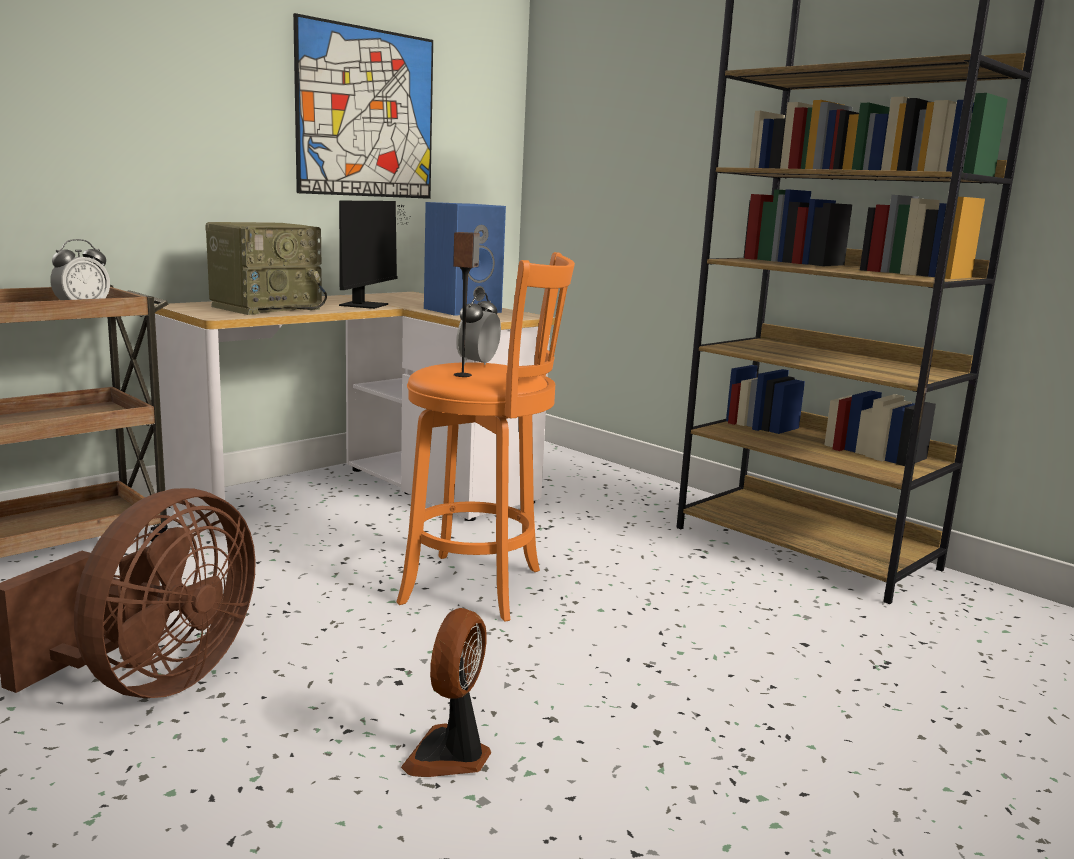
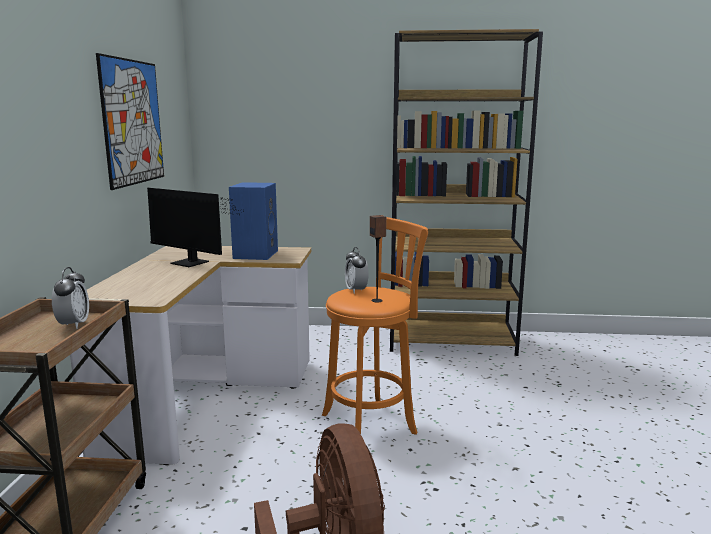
camera: 40 degrees left, 0 degrees up
(267, 307) = (150, 284): radio -> none
(368, 304) = (192, 263): monitor -> monitor turned 150 degrees clockwise
(451, 756) = (517, 507): fan -> none

